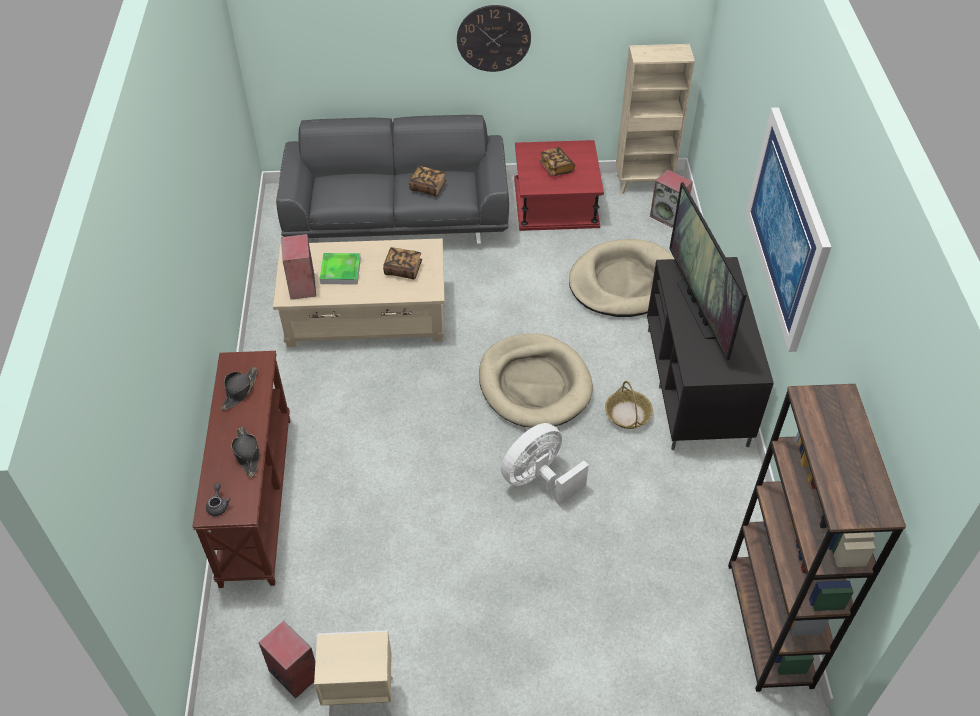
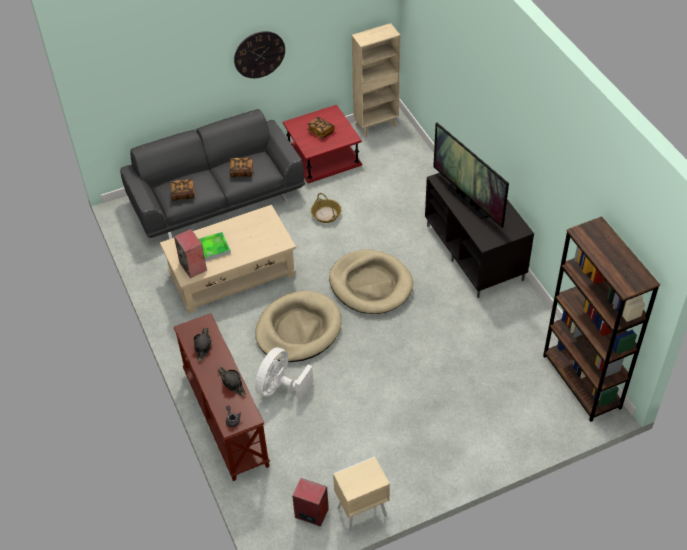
camera: 20 degrees left, 0 degrees up
(403, 269) = (256, 234): book -> book (183, 194)
(539, 480) = (404, 344): white fan -> white fan (280, 388)
(624, 282) = (396, 198): beige dog bed -> beige dog bed (298, 329)
(627, 414) = (439, 284): basket -> basket (326, 214)
(668, 216) = (404, 143): speaker -> none
(787, 228) = (517, 134): picture -> none

